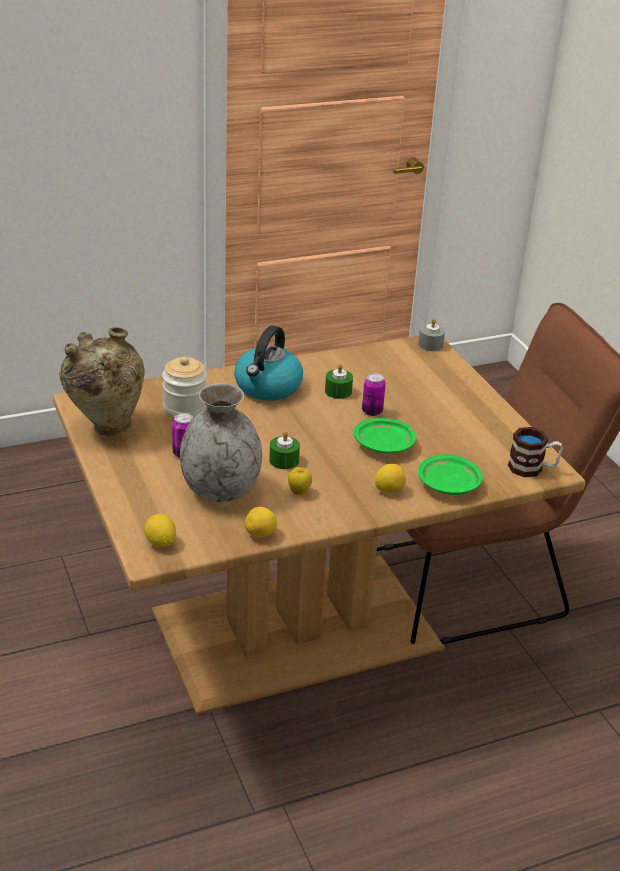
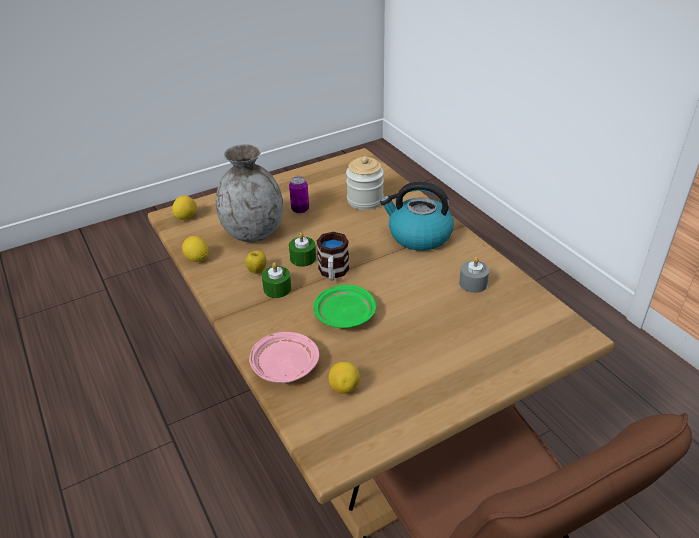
camera: 85 degrees right, 5 degrees up
(106, 427) = (326, 173): beige vase -> none
(338, 391) = (432, 277): green candle -> green candle (277, 289)
(372, 411) = (404, 302): can -> none
(389, 490) = (268, 324): lemon -> lemon (344, 387)
(430, 345) = (575, 336): grey candle -> grey candle (473, 283)
(448, 485) = (284, 366): green plate -> pink plate
(532, 468) = (331, 438): mug -> mug (333, 273)

